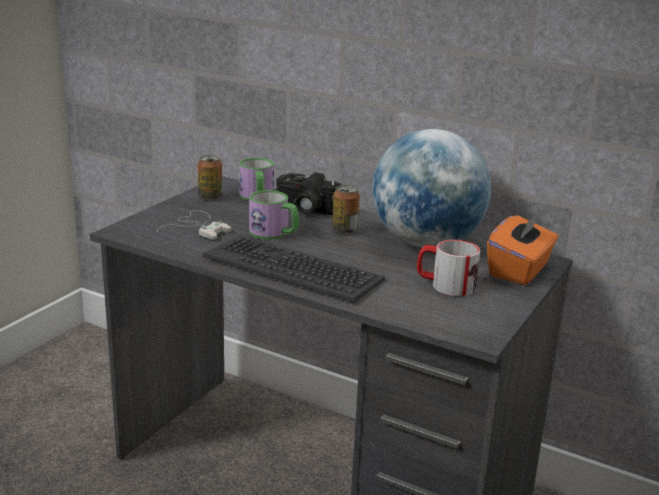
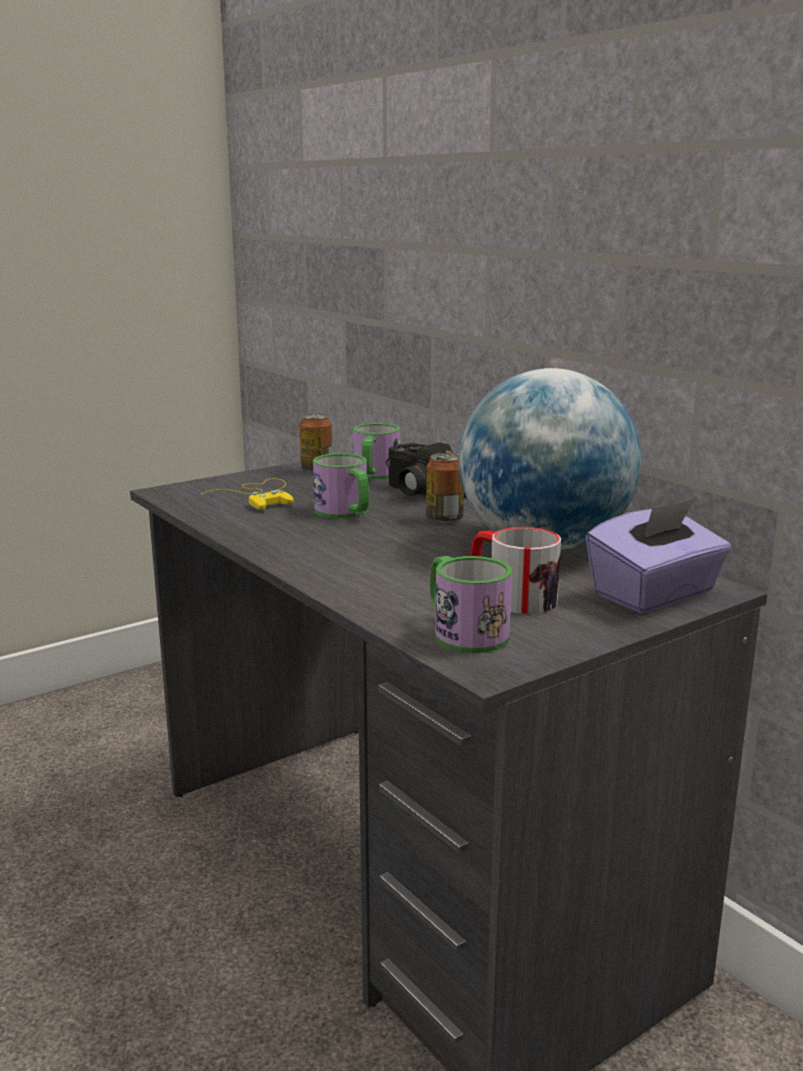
camera: 25 degrees right, 5 degrees down
(198, 227) = (260, 496): white game controller -> yellow game controller
(293, 268) = (319, 551): keyboard -> none
(443, 314) = (463, 631): none -> mug
(519, 270) = (655, 595): orange tissue box -> purple tissue box

